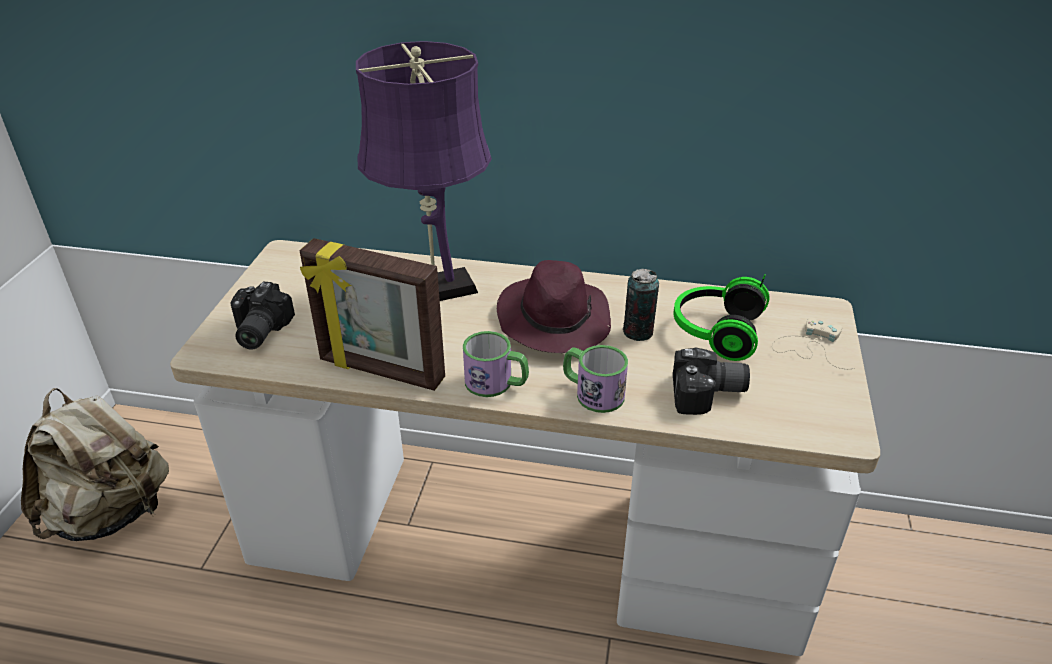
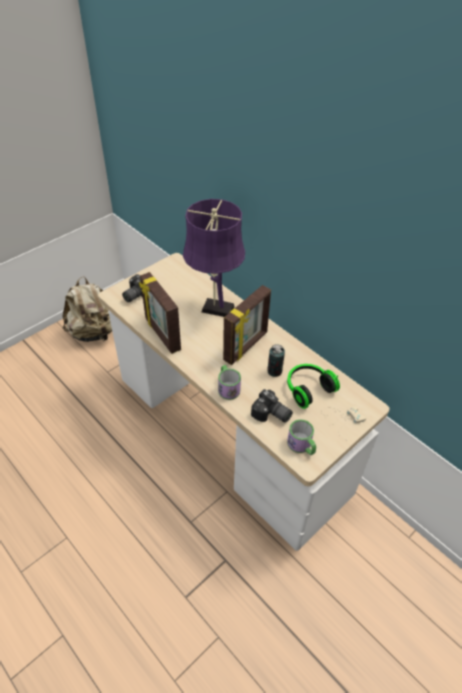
camera: 35 degrees right, 10 degrees up
(496, 383) = (196, 363): mug -> mug (302, 446)
(553, 320) = (246, 347): purple hat -> picture frame

